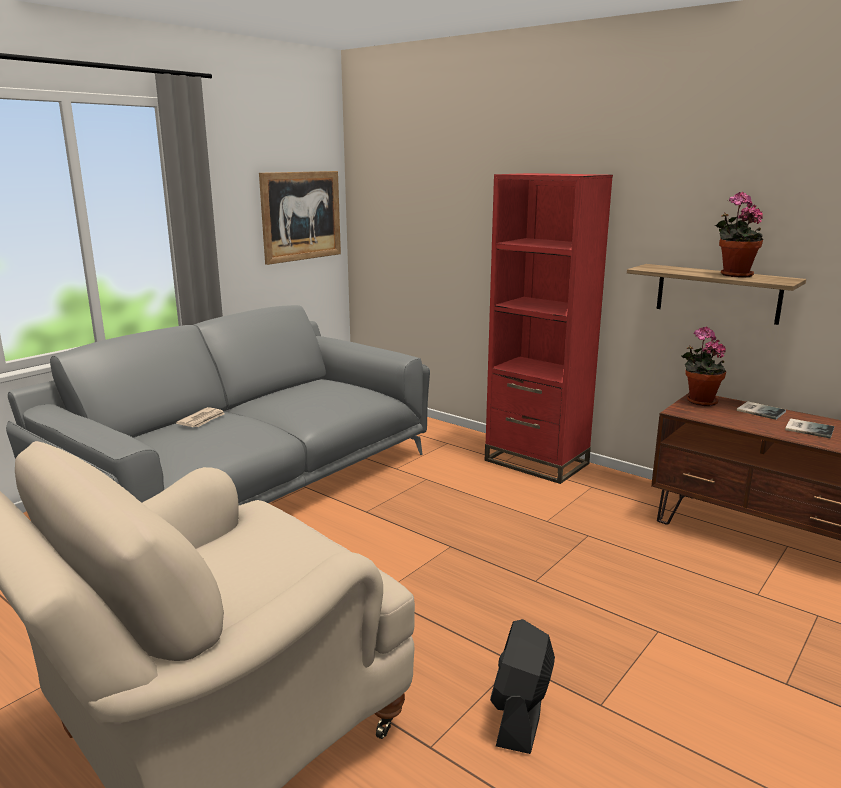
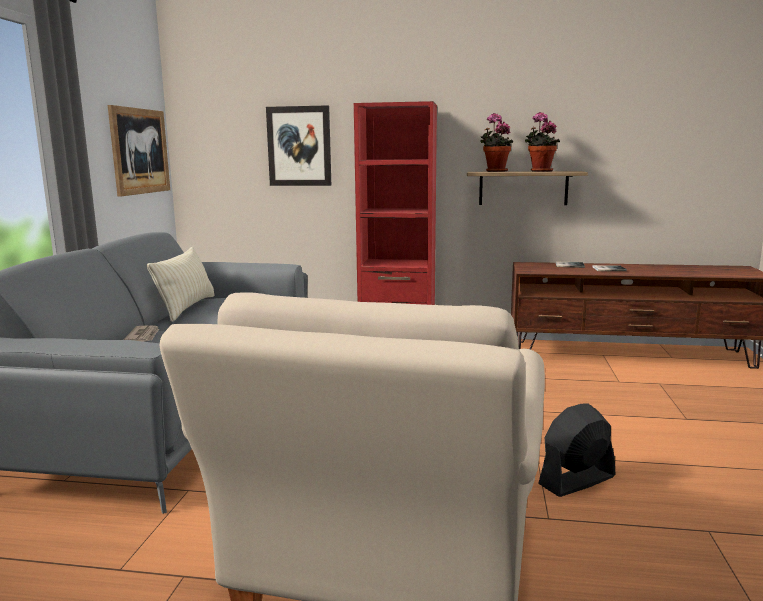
camera: 30 degrees left, 5 degrees down
(287, 390) = (187, 308): none -> beige pillow
(461, 216) = (299, 146): none -> picture
(520, 714) = (576, 480): black fan -> black fan turned 75 degrees clockwise
(698, 401) = (527, 265): potted plant -> potted plant (494, 171)

